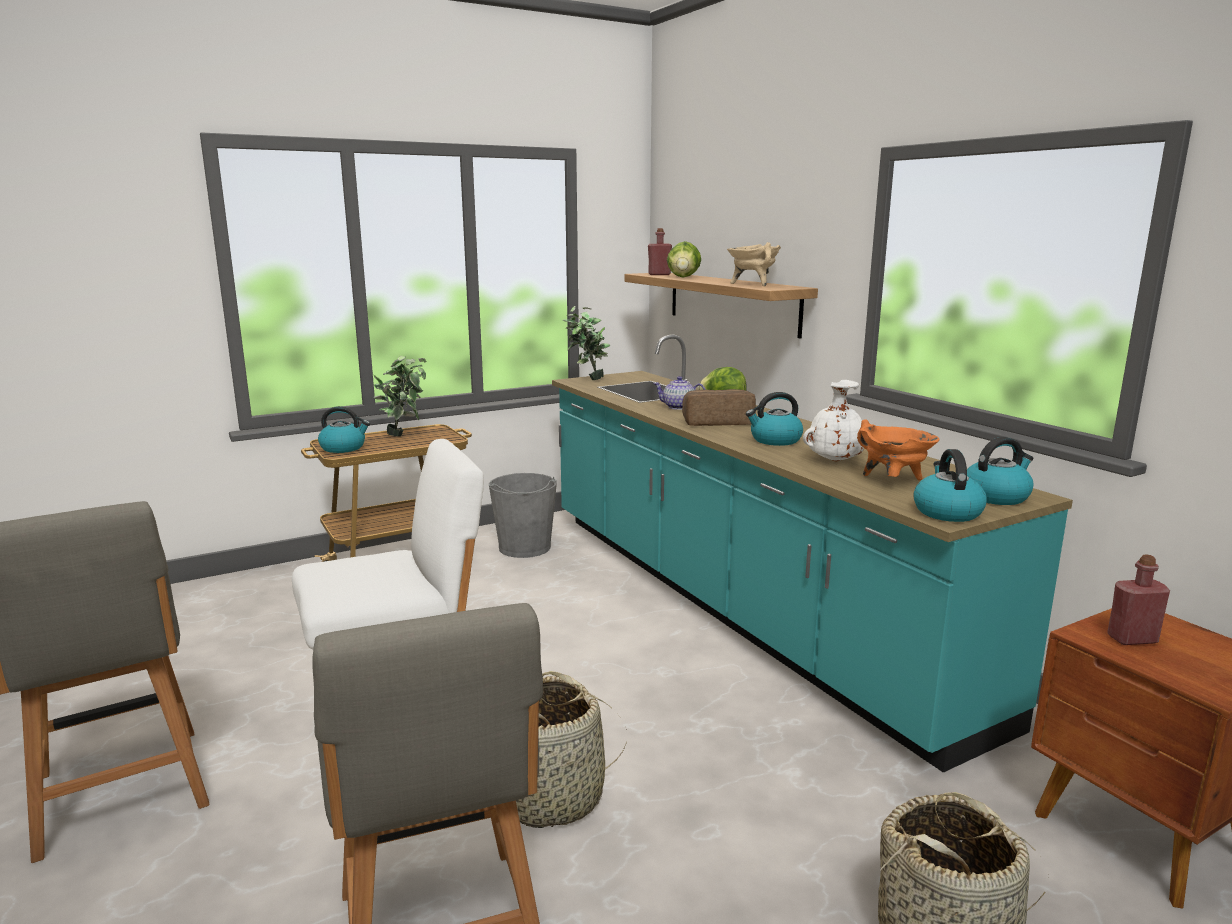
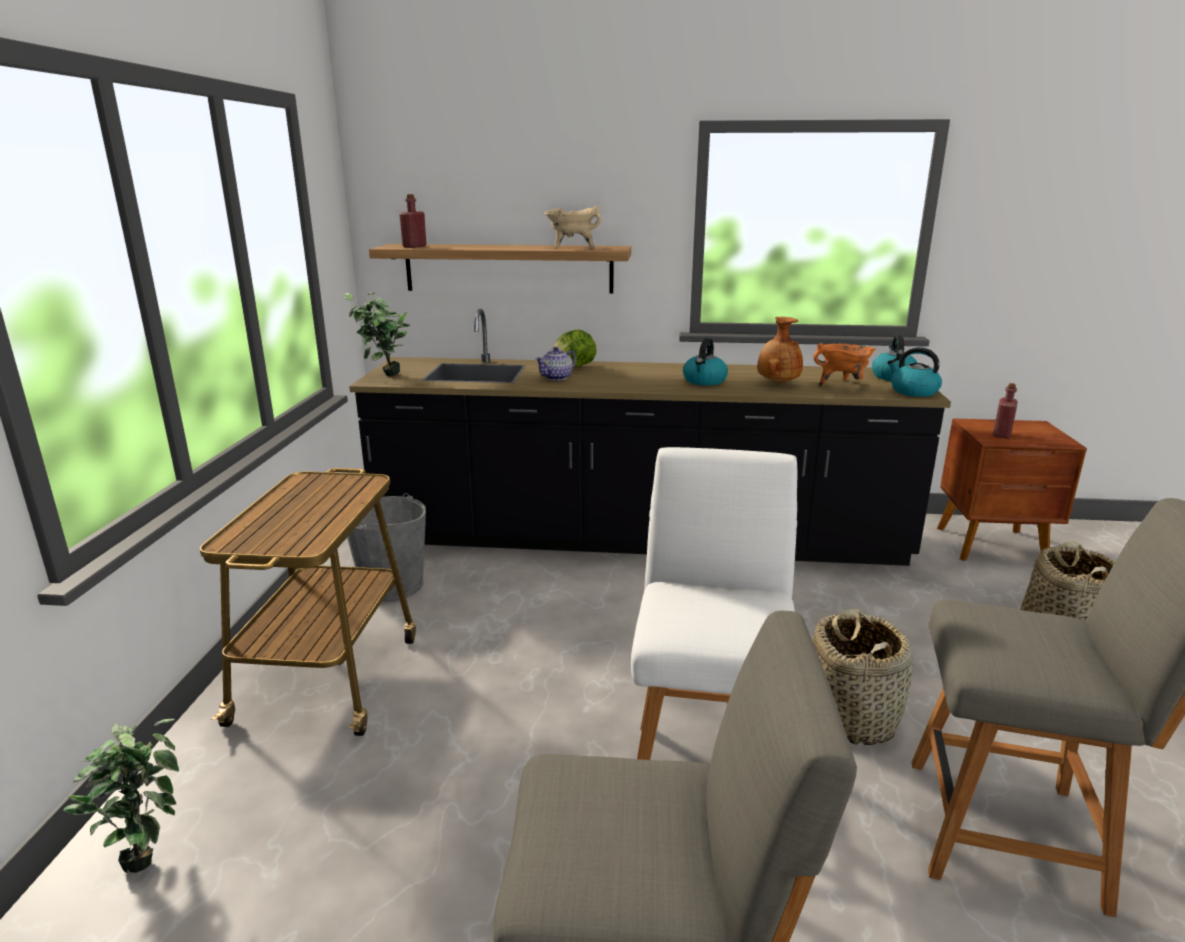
camera: 55 degrees left, 5 degrees up
(344, 448) = (286, 537): kettle -> none
(404, 434) = (294, 497): potted plant -> potted plant (146, 851)
(683, 277) = (460, 247): lettuce -> none
(717, 422) = (626, 380): bread -> none
(734, 603) = (638, 539): turquoise counter -> black counter
(834, 460) = (777, 383): white vase -> brown vase

